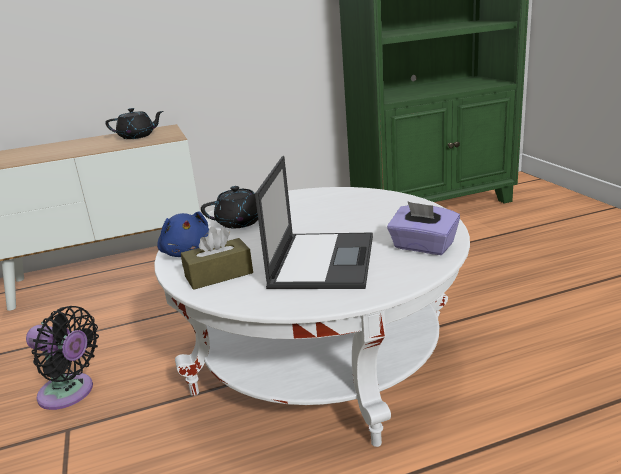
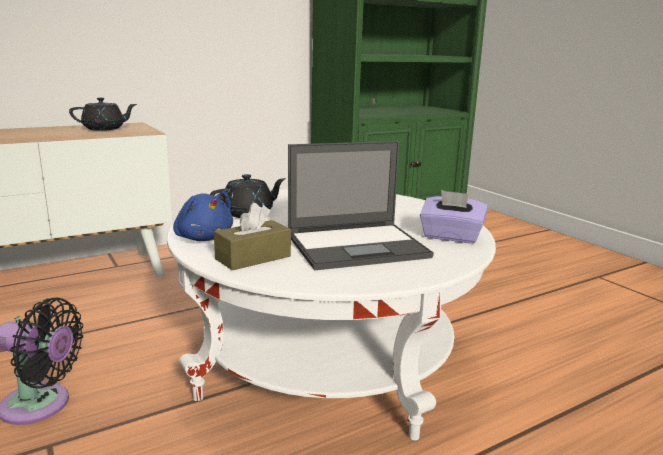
camera: 15 degrees left, 5 degrees down
(323, 260) = (358, 246): laptop -> laptop turned 75 degrees clockwise

